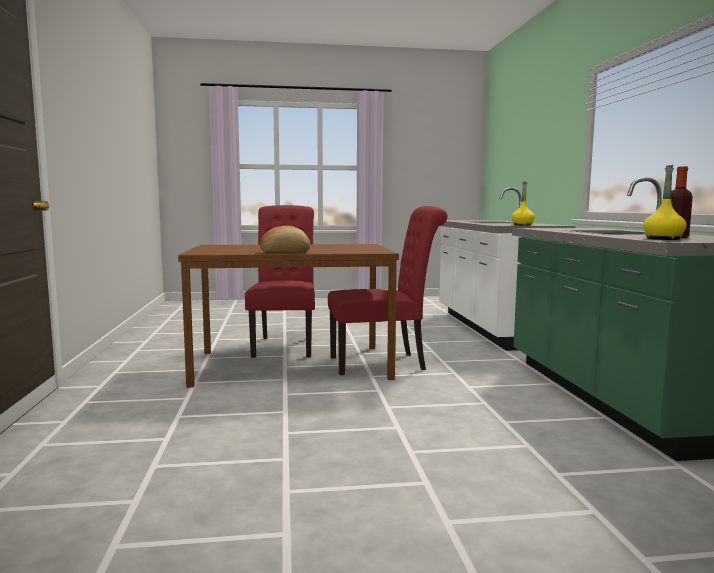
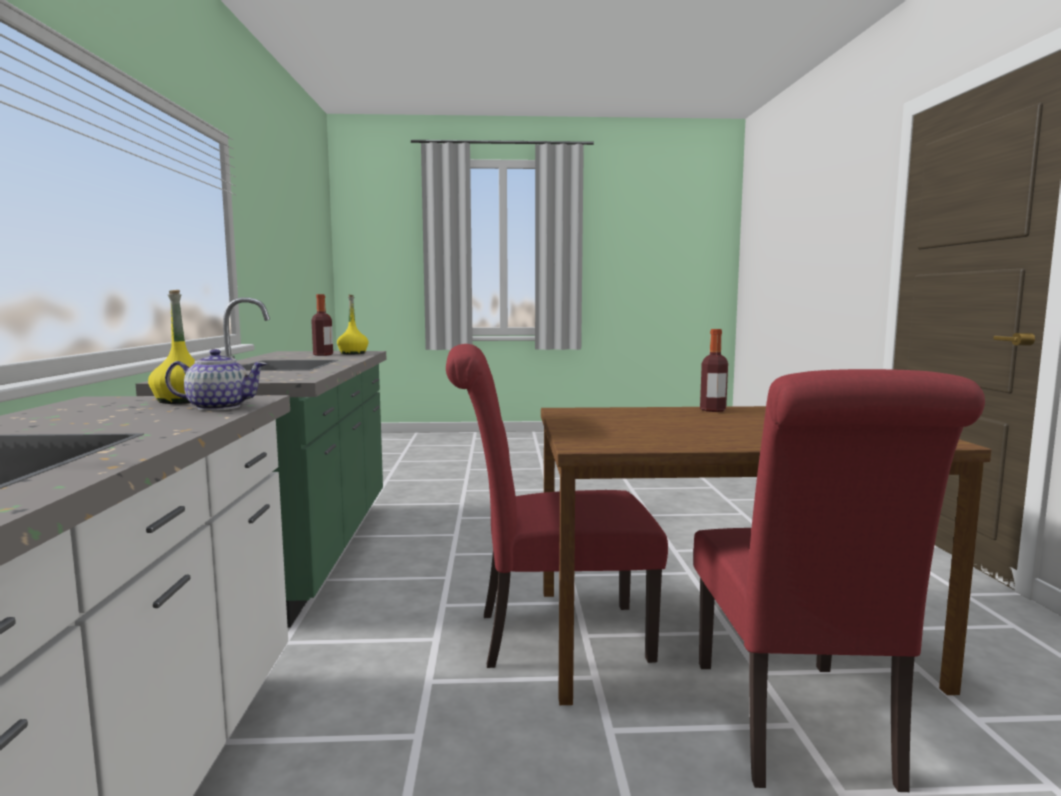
camera: 175 degrees left, 0 degrees up
(285, 252) = (713, 410): bread -> bottle
(496, 224) = (218, 407): none -> teapot

